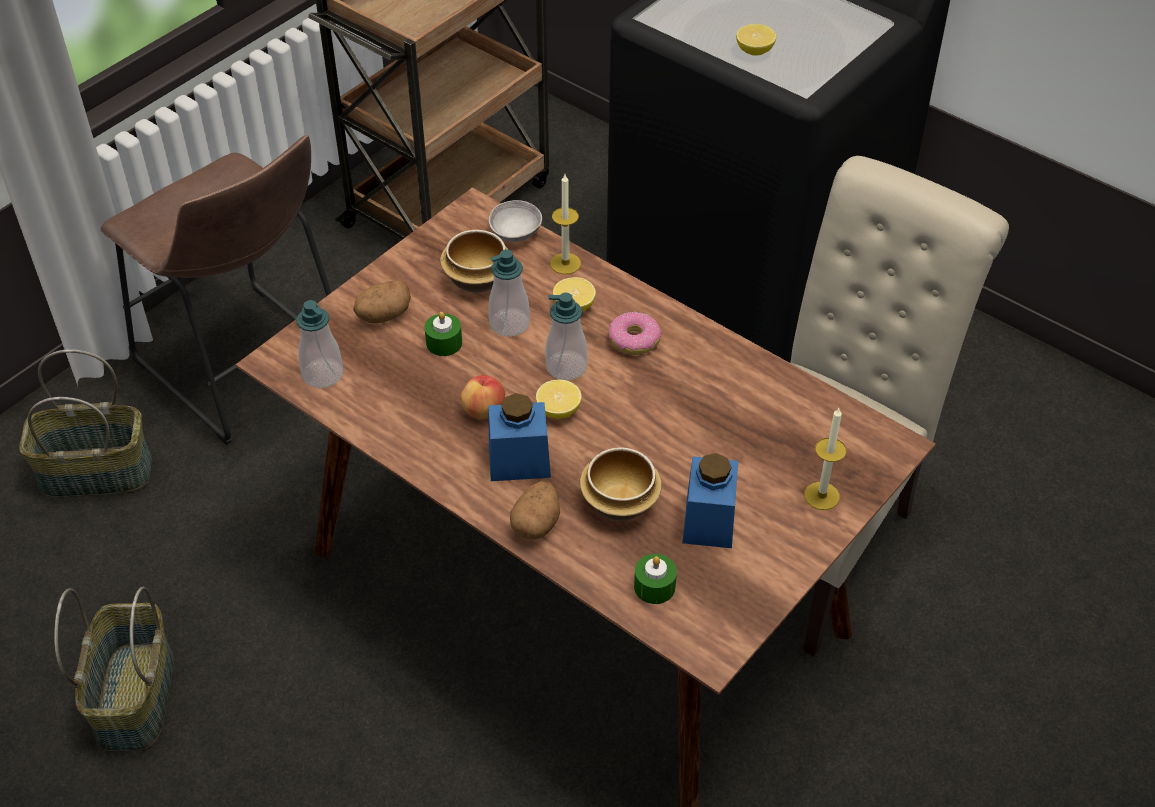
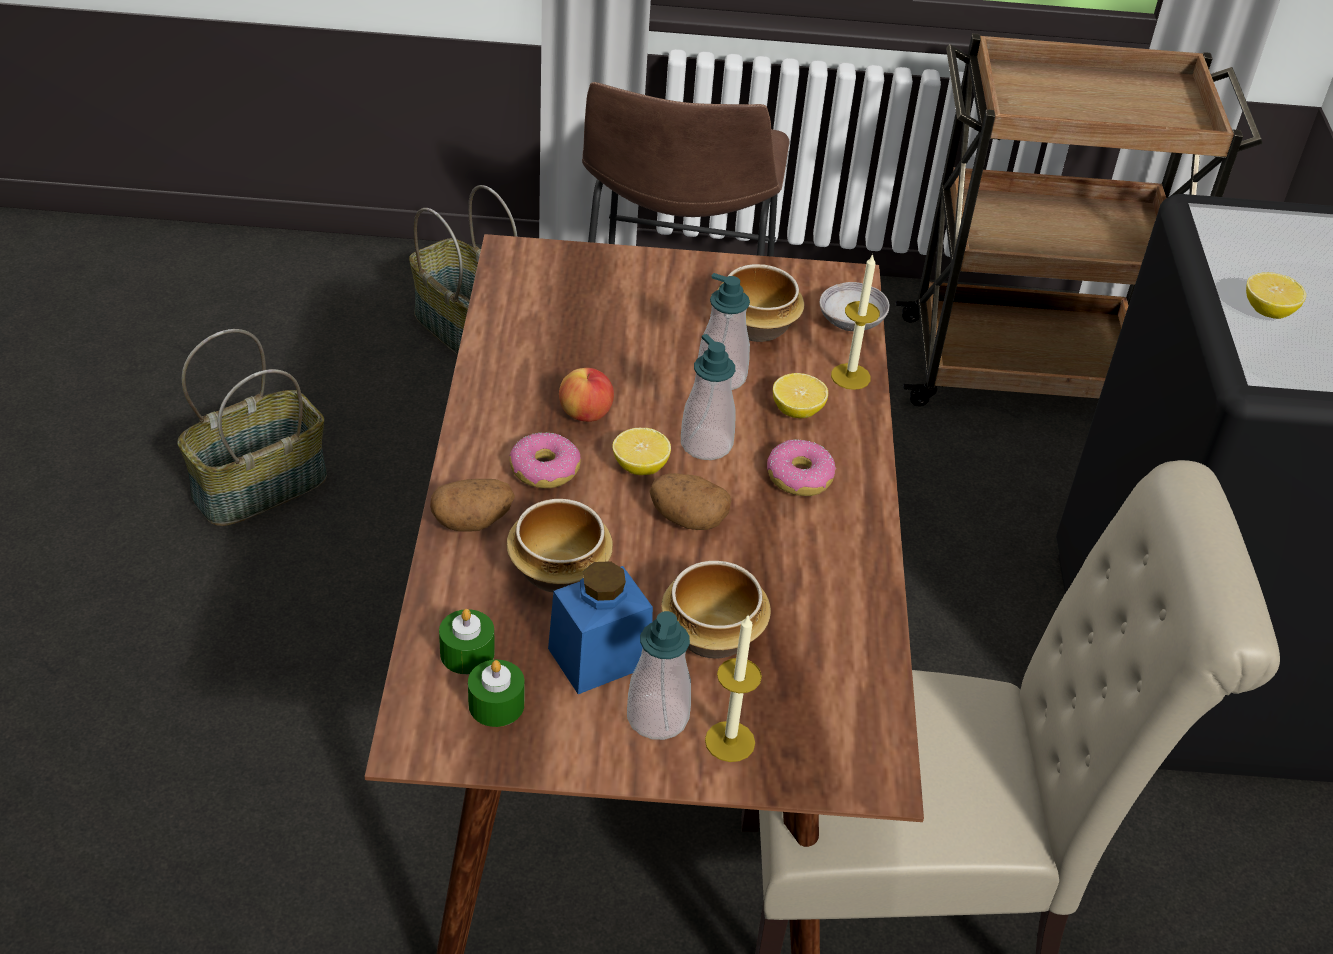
camera: 50 degrees right, 5 degrees down
(322, 374) = (525, 289): soap dispenser -> soap dispenser (657, 717)
(383, 315) = (639, 290): potato -> potato (687, 519)
(444, 343) = (647, 345): green candle -> green candle (496, 704)
(519, 461) = (544, 470): blue jar -> donut
(734, 456) = (714, 636): none -> bowl

